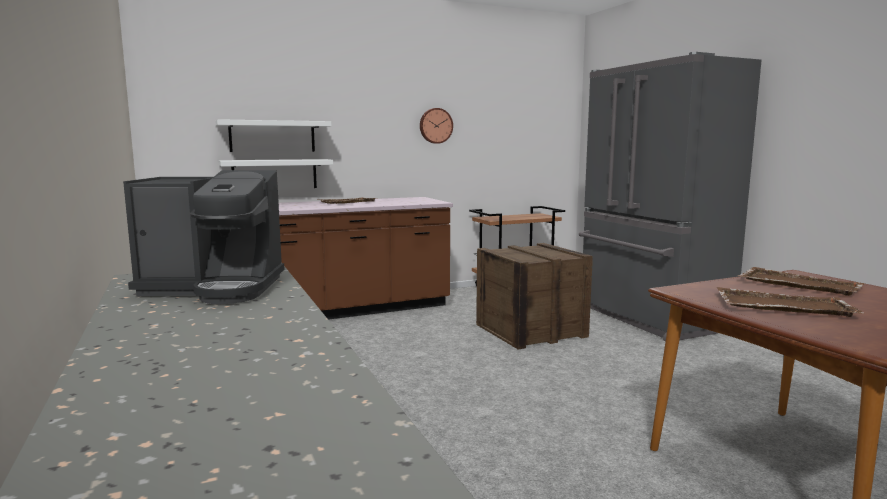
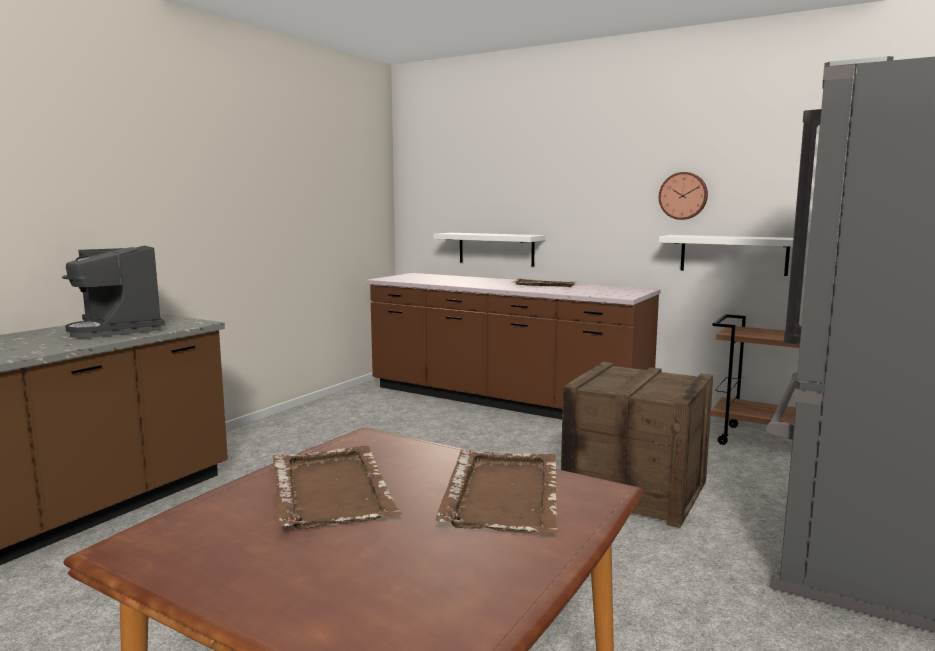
camera: 55 degrees right, 0 degrees up
(272, 136) = (496, 210): white shelf -> white shelf (733, 254)

